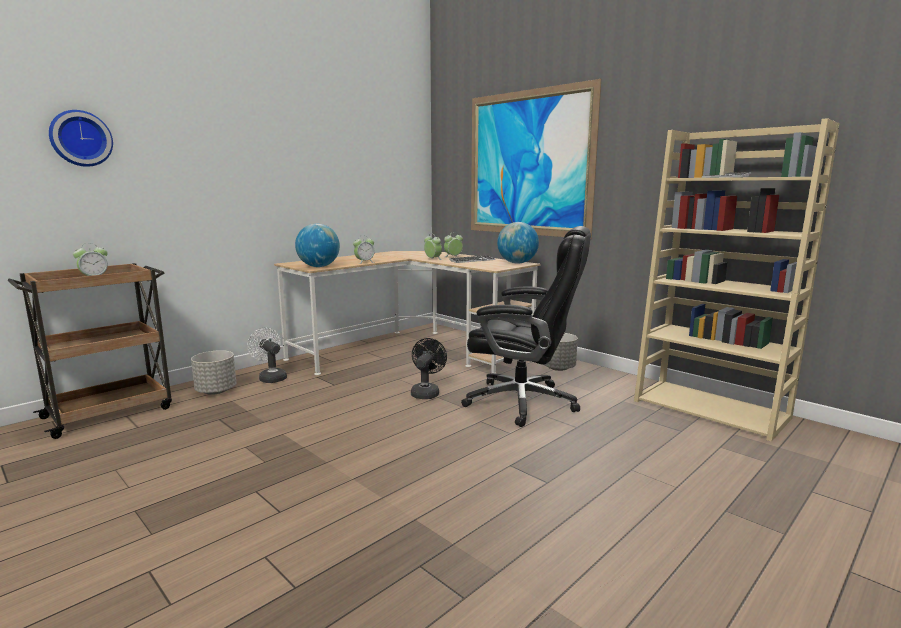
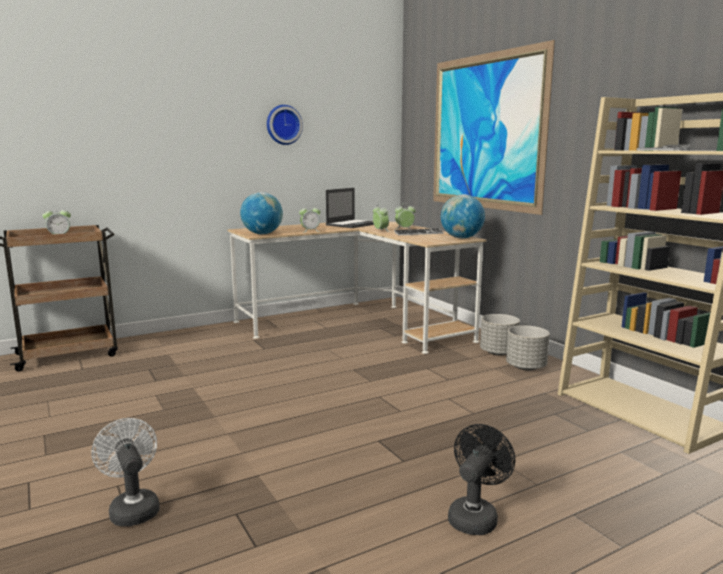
camera: 15 degrees right, 0 degrees up
(80, 138) = (56, 116): wall clock -> wall clock (283, 125)
(216, 391) = (161, 345): grey planter -> grey planter (526, 367)
(270, 378) = (213, 337): white fan -> white fan (132, 508)
(397, 254) = (353, 224): none -> laptop
(426, 392) = (345, 364): black fan -> black fan (475, 516)
(524, 402) = (436, 383): black office chair -> none

